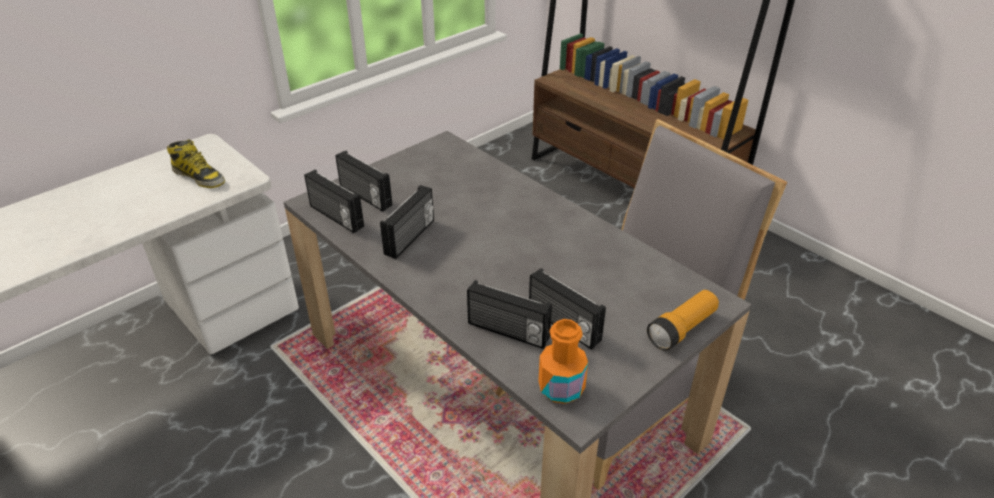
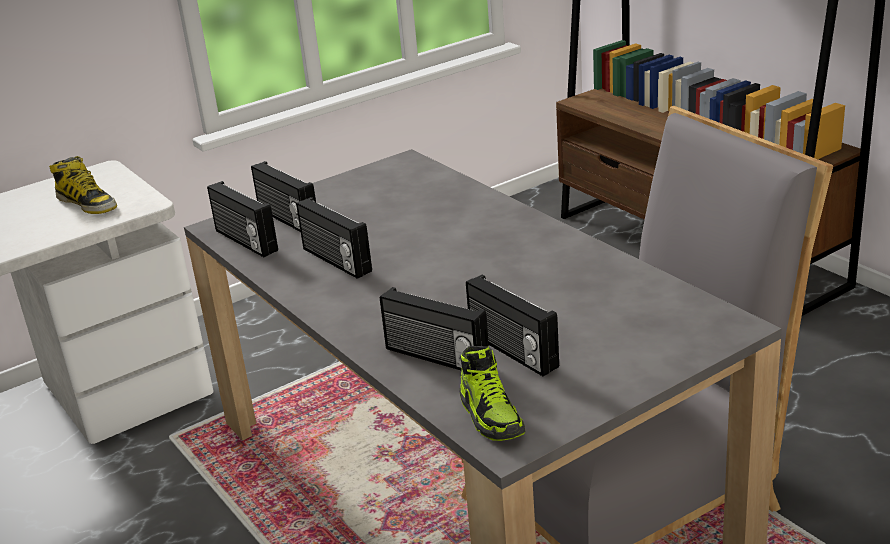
camera: 10 degrees right, 10 degrees down
(411, 237) = (335, 261): radio -> radio turned 105 degrees clockwise
(561, 388) = (491, 416): orange bottle -> shoe
(682, 329) = (674, 355): flashlight -> none

